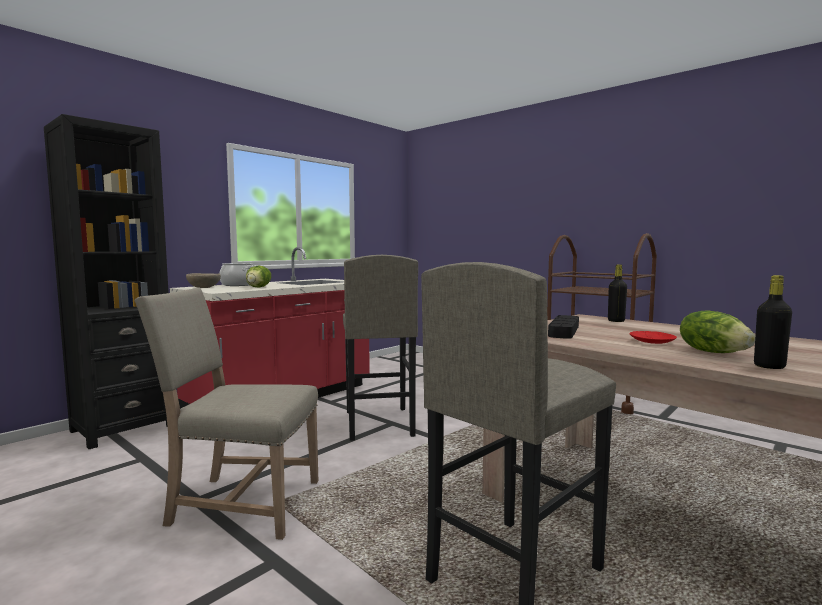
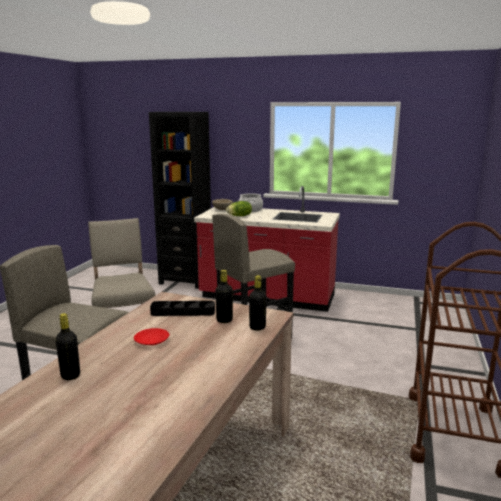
camera: 65 degrees right, 10 degrees up
(595, 325) = (224, 320): none -> black bottle
(713, 352) = (117, 360): lettuce -> none

